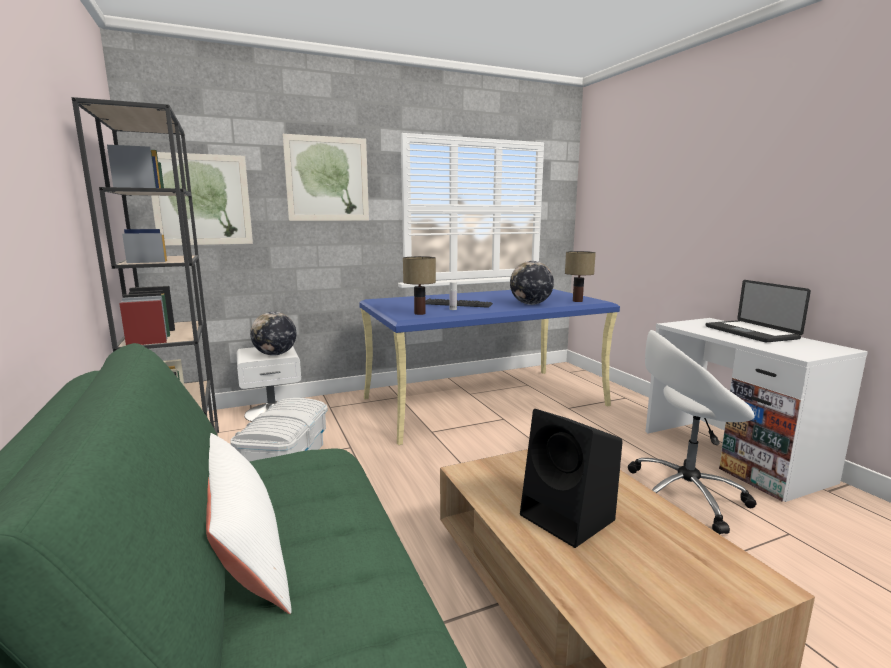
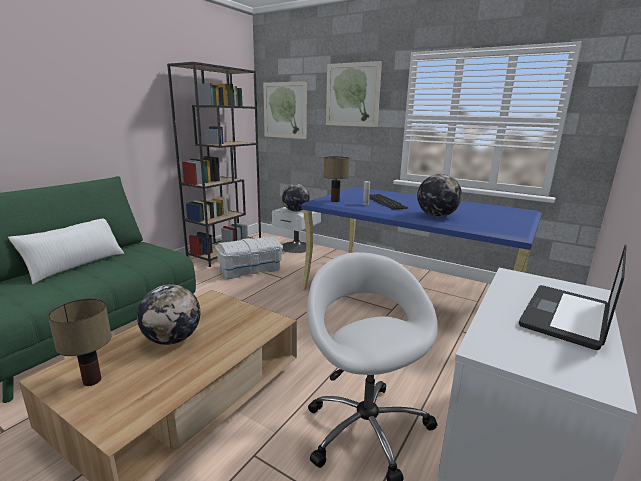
camera: 55 degrees right, 5 degrees up
(569, 518) = (172, 339): black speaker -> globe
(577, 301) = (493, 225): table lamp -> table lamp (93, 380)

